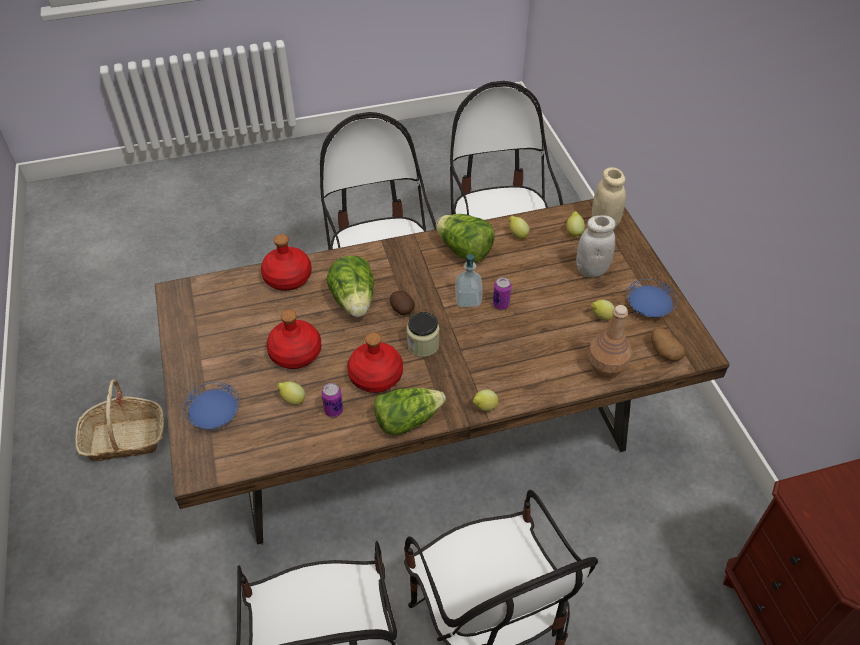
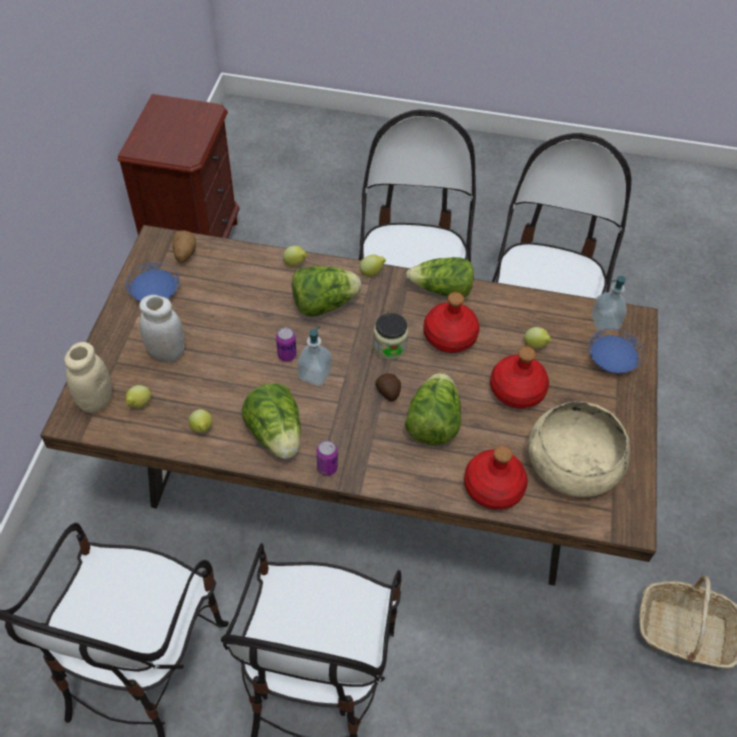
camera: 155 degrees left, 5 degrees up
(229, 455) = (605, 321): none -> soap dispenser
(231, 316) = (573, 462): none -> beige bowl
(333, 410) = (501, 322): can -> can (327, 468)
(505, 358) = (324, 304): none -> lettuce
(601, 317) = (206, 303): lemon -> lemon (295, 264)
(605, 367) = (245, 262): brown bottle -> none

